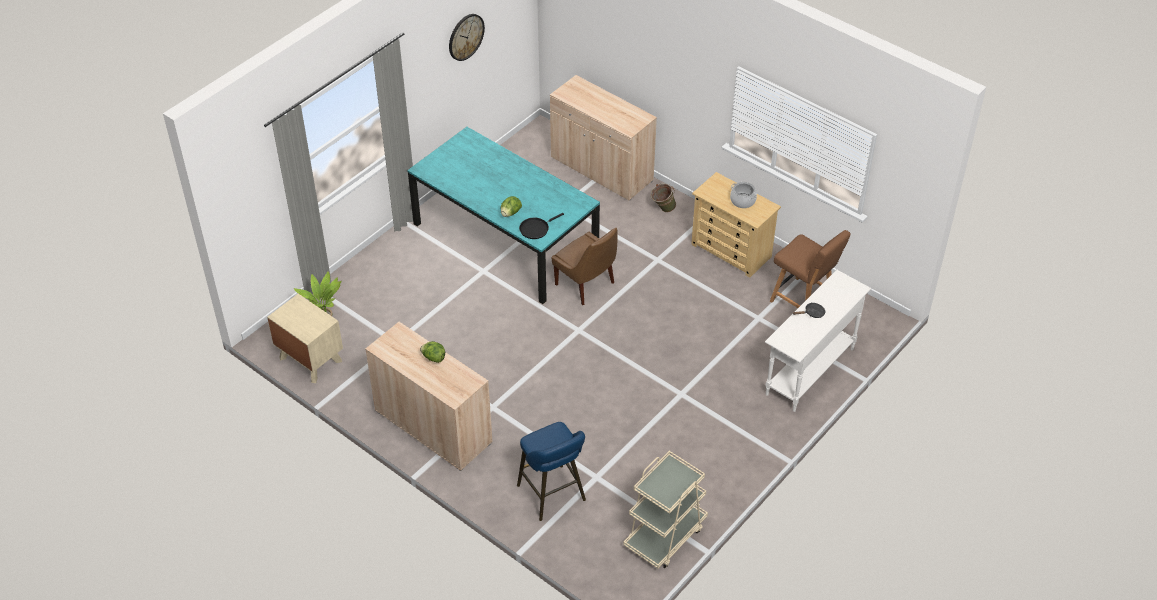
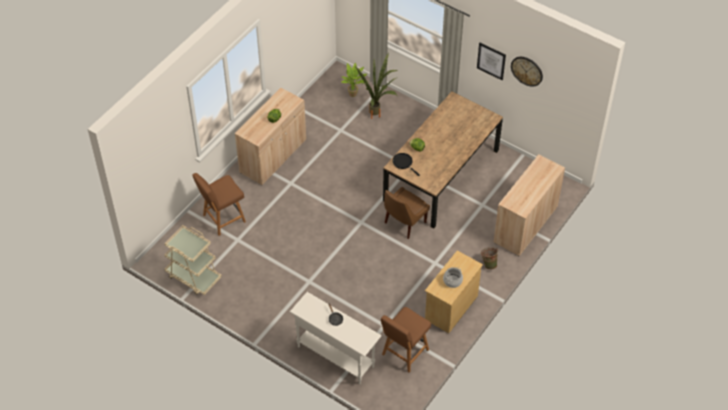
camera: 85 degrees right, 5 degrees up
(310, 359) = (322, 92): beige nightstand -> none
(375, 297) = (378, 115): none -> potted plant
(427, 74) = (491, 61): none -> picture
(506, 240) = (441, 175): turquoise dining table -> brown dining table
(553, 495) = (222, 219): blue stool -> brown chair

